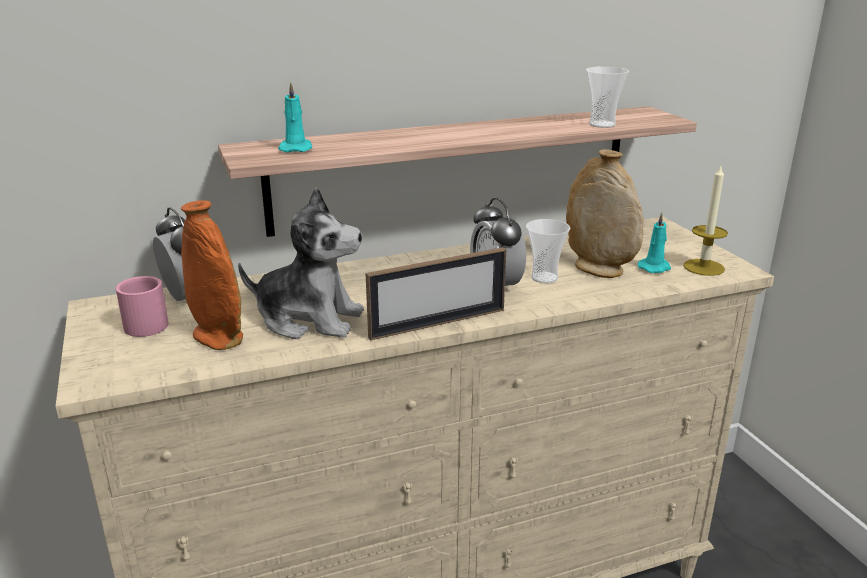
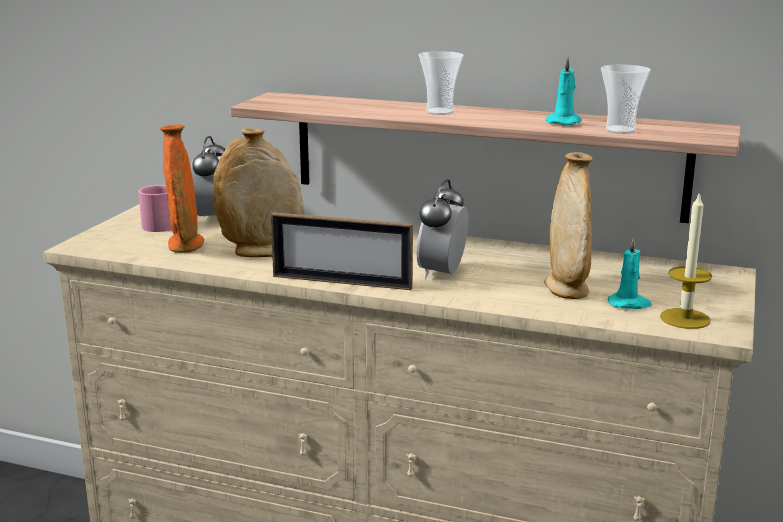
camera: 40 degrees right, 5 degrees down
(296, 148) = (306, 103): turquoise candle -> turquoise candle (564, 122)
(309, 319) = (261, 252): plush toy -> beige vase
(544, 278) = (499, 280): cup -> cup (440, 112)

